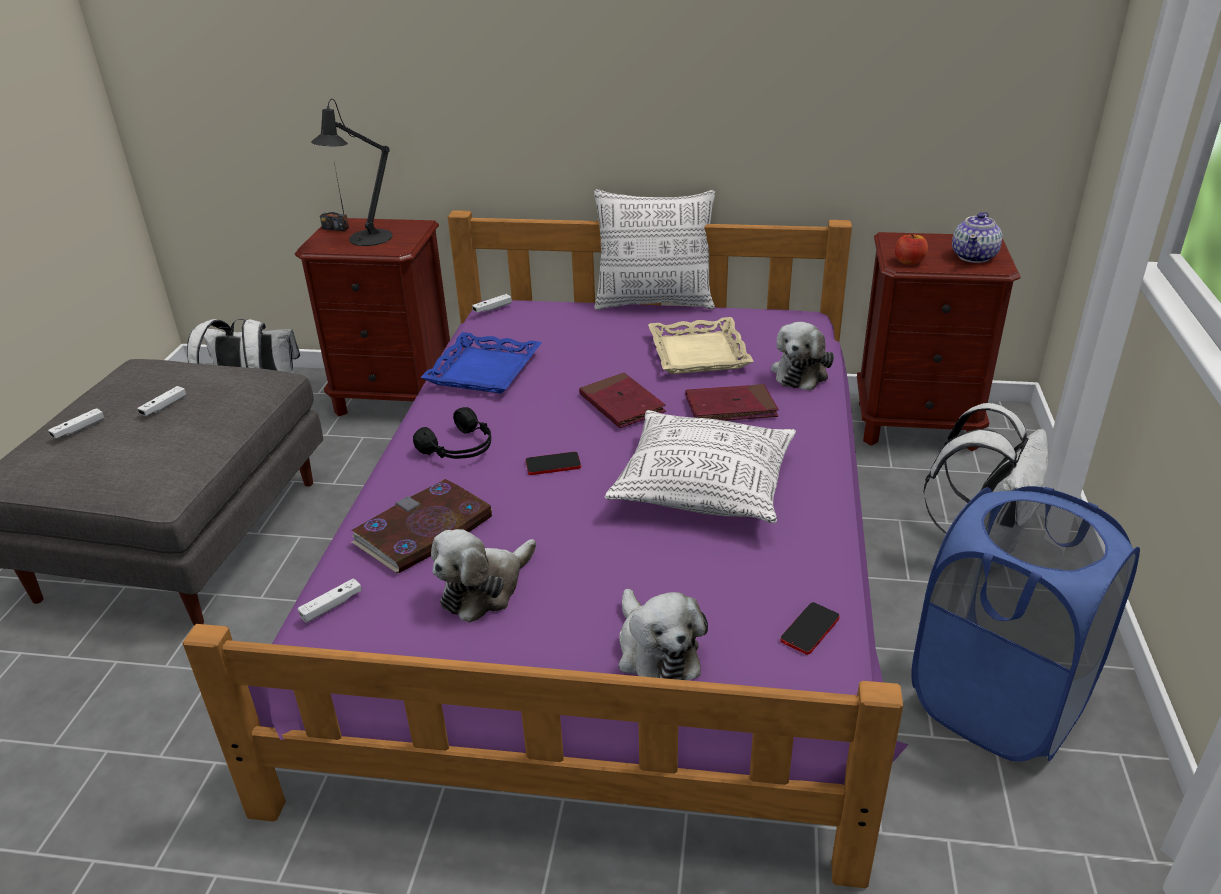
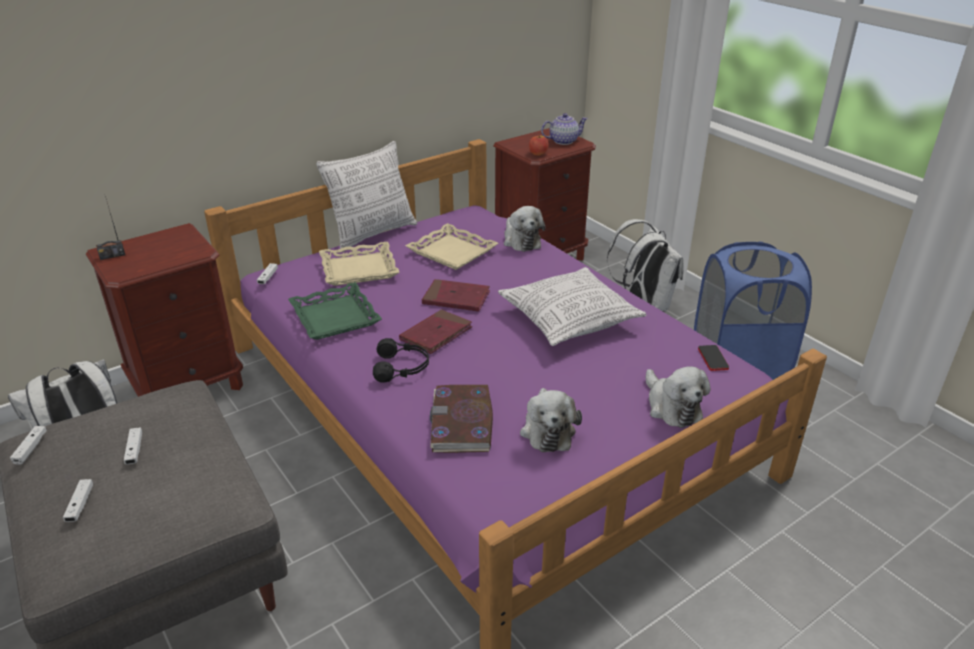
camera: 45 degrees left, 0 degrees up
(331, 606) = (480, 491): white game controller -> white game controller (30, 448)
(365, 239) = (157, 254): black table lamp -> none
(483, 370) = (334, 317): blue tray -> green tray
(553, 464) = (473, 349): phone -> none
(579, 333) = (359, 269): none -> beige tray
(656, 651) = (671, 407): plush toy -> plush toy turned 45 degrees clockwise
(730, 408) = (517, 274): red book -> red book (436, 334)
(974, 256) = (563, 141): teapot -> teapot turned 90 degrees counterclockwise

